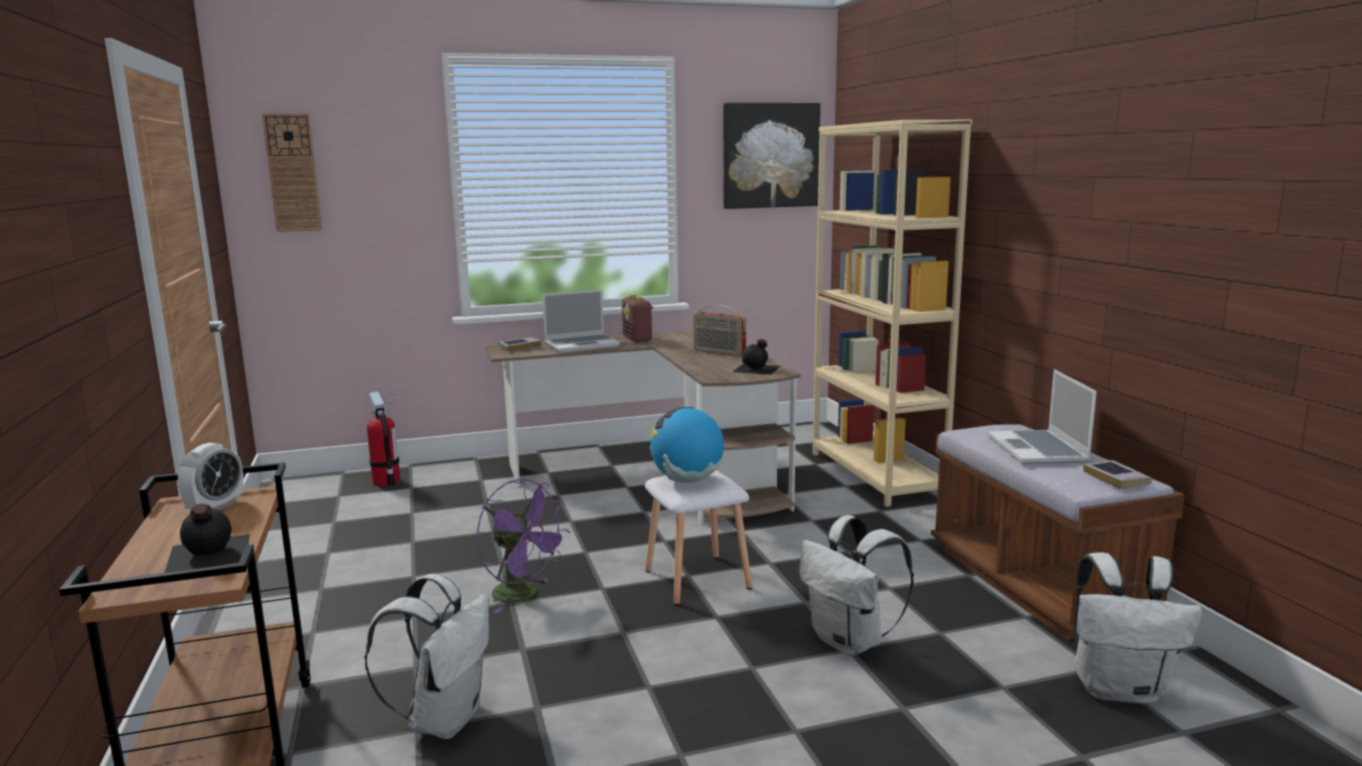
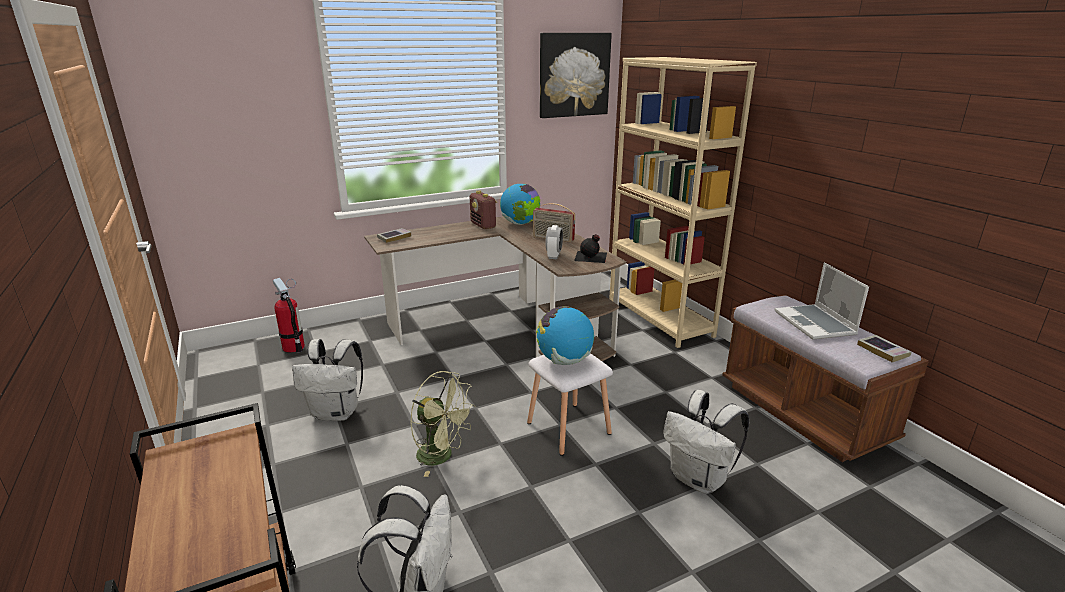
camera: 10 degrees left, 10 degrees up
(207, 554) = (222, 528): black bottle -> none
(215, 507) = (206, 459): alarm clock -> alarm clock (554, 256)
(292, 173) = (186, 97): wall clock -> none
(524, 595) = (442, 456): purple fan -> green fan
(582, 345) = (443, 233): laptop -> none
(686, 338) = (520, 224): none -> globe
(1120, 689) = (893, 505): white backpack -> white backpack (337, 413)

